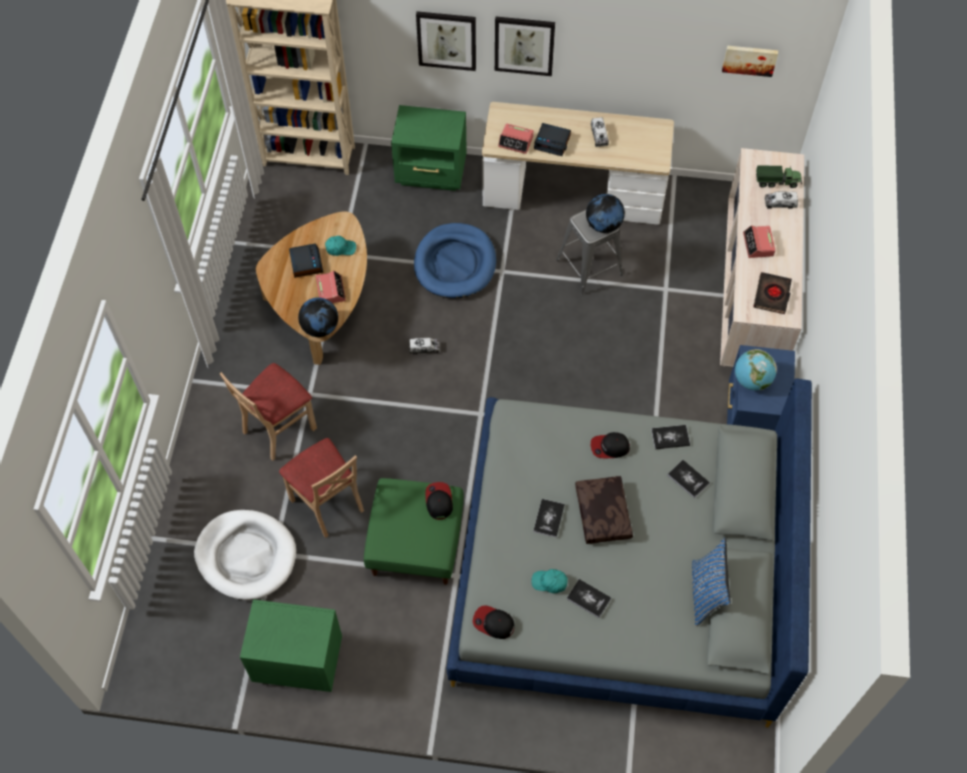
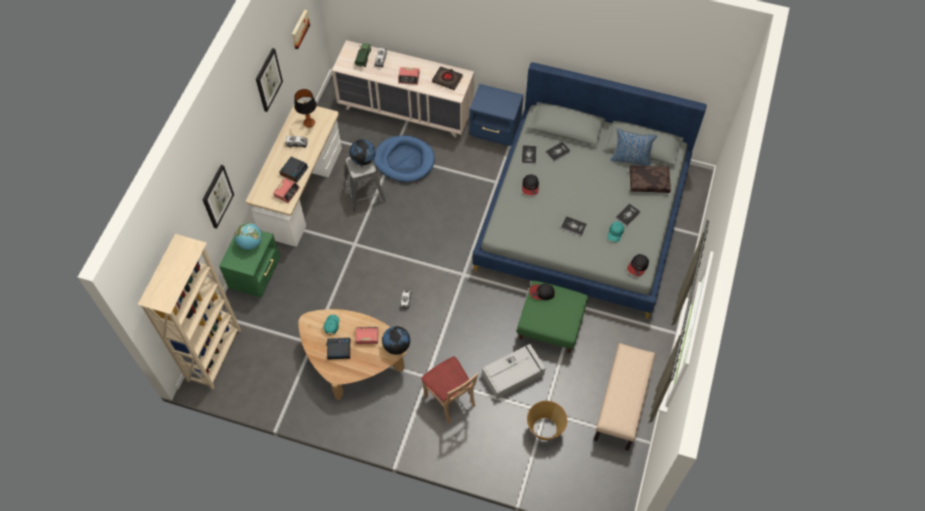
camera: 80 degrees left, 0 degrees up
(246, 556) = (545, 429): white dog bed -> basket
(297, 659) = (621, 404): green nightstand -> beige bench
(328, 503) = (514, 374): beige chair -> grey storage box
(455, 263) = (340, 271): blue dog bed -> blue dog bed (404, 160)
(524, 45) = (240, 150): picture -> picture (268, 80)
(604, 514) = (575, 197): brown pillow -> brown pillow (649, 181)
(638, 142) = (309, 123): none -> table lamp
(751, 380) = (495, 108): globe -> globe (250, 243)

